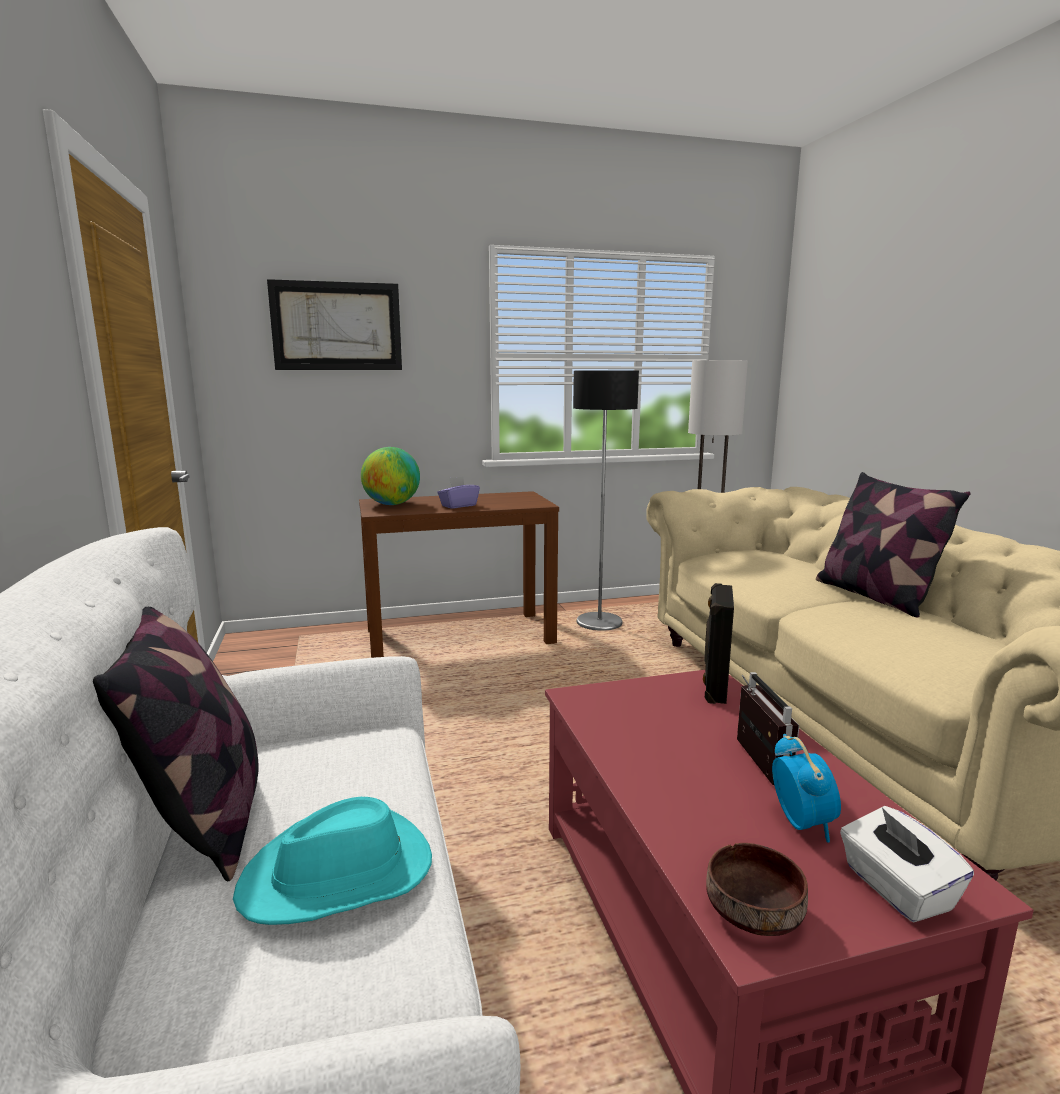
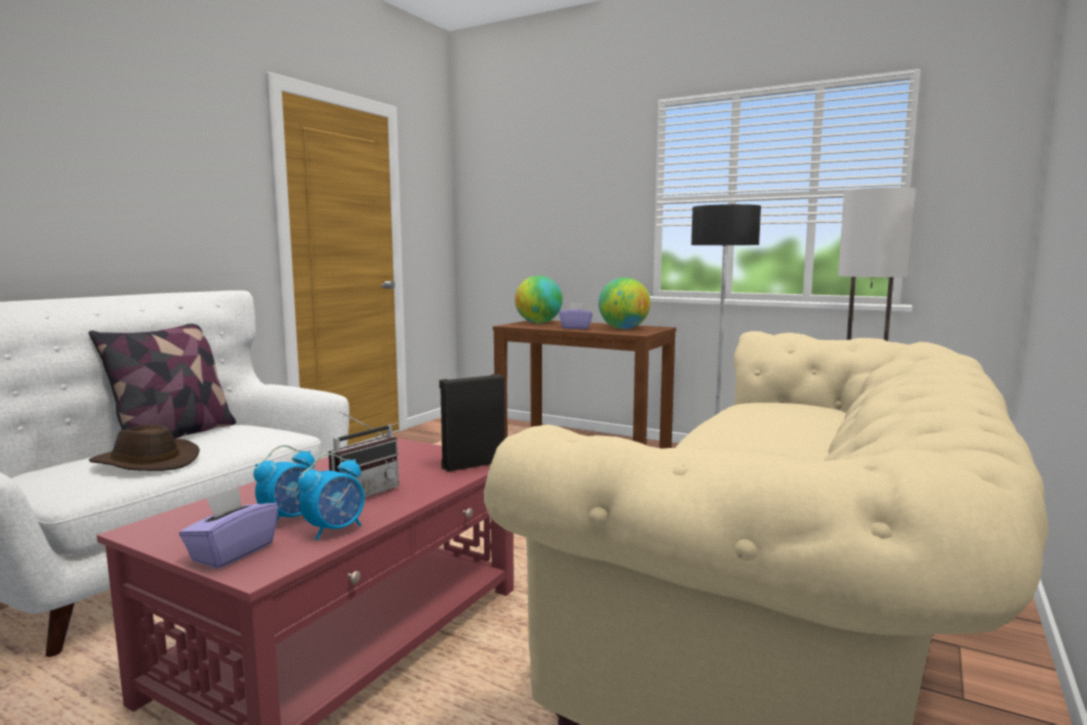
camera: 45 degrees right, 5 degrees down
(337, 326) = (538, 182): picture -> none
(339, 875) = (144, 463): turquoise hat -> brown hat
(503, 500) = (624, 328): none -> globe
(753, 913) = (168, 525): brown bowl -> none
(863, 809) = (335, 530): none -> alarm clock
(875, 596) = (800, 455): pillow -> none
(896, 889) = (232, 552): white tissue box -> purple tissue box

